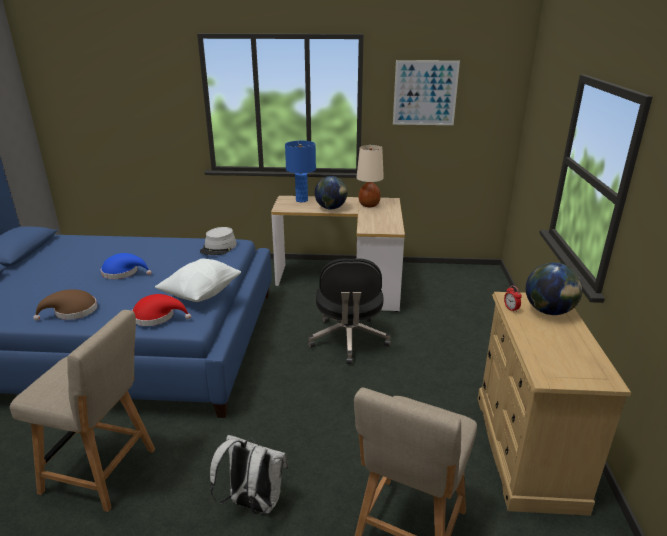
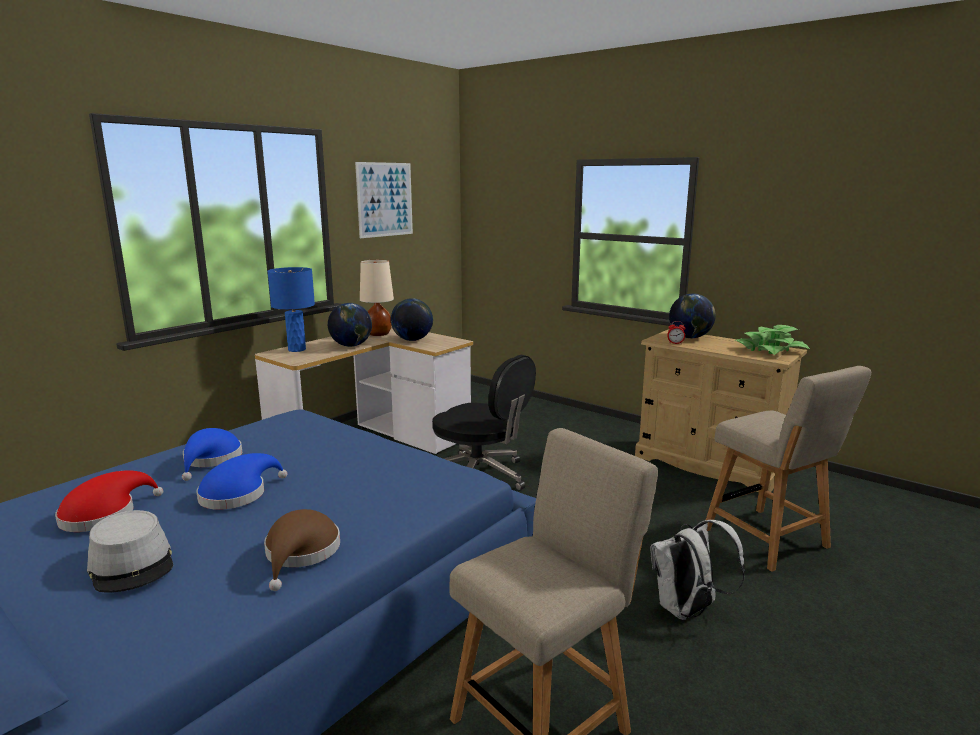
camera: 55 degrees left, 10 degrees down
(157, 251) = (211, 460): none -> blue hat
(157, 317) = (427, 492): red hat -> red hat (104, 514)
(201, 294) = (403, 458): white pillow -> none
(218, 248) = (290, 425): grey hat -> grey hat (132, 564)
(372, 218) = (412, 340): none -> globe
(579, 366) = (770, 350): none -> potted plant

